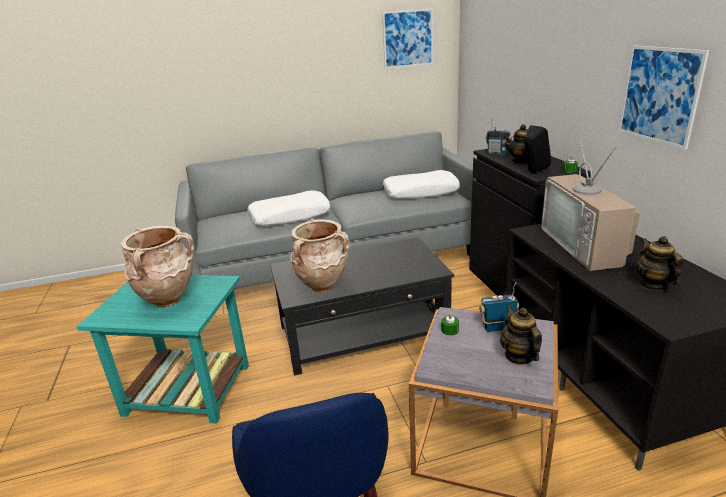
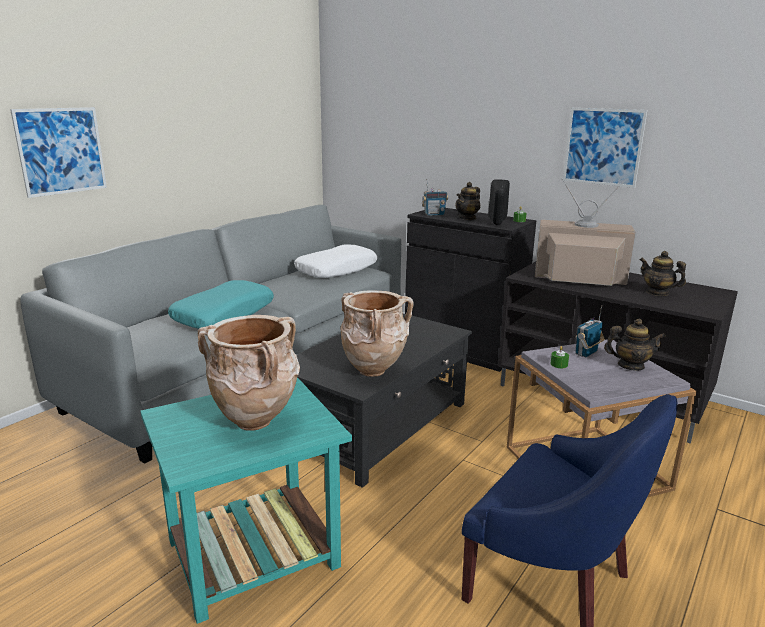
camera: 40 degrees left, 5 degrees down
(290, 216) = (224, 315): white pillow -> turquoise pillow
(408, 38) = (279, 101): picture -> picture (61, 151)
(519, 356) = (630, 366): teapot -> teapot turned 150 degrees clockwise
(586, 246) = (578, 278): television -> television turned 150 degrees clockwise

